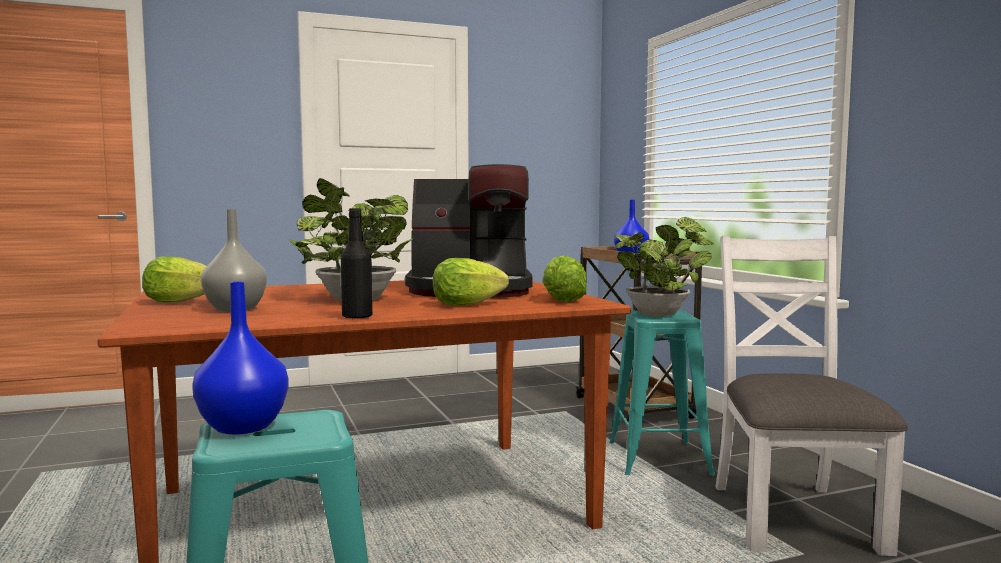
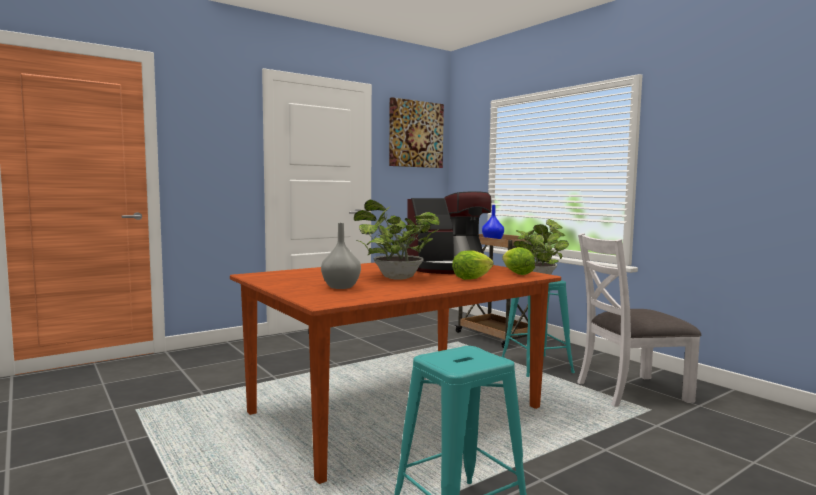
camera: 15 degrees left, 0 degrees up
(180, 302) = (288, 283): lettuce -> none
(242, 428) = (443, 358): blue vase -> none
(357, 317) = (431, 289): black bottle -> none
(542, 99) = (415, 134): none -> picture
(792, 516) = (631, 391): white chair -> white chair turned 90 degrees counterclockwise

